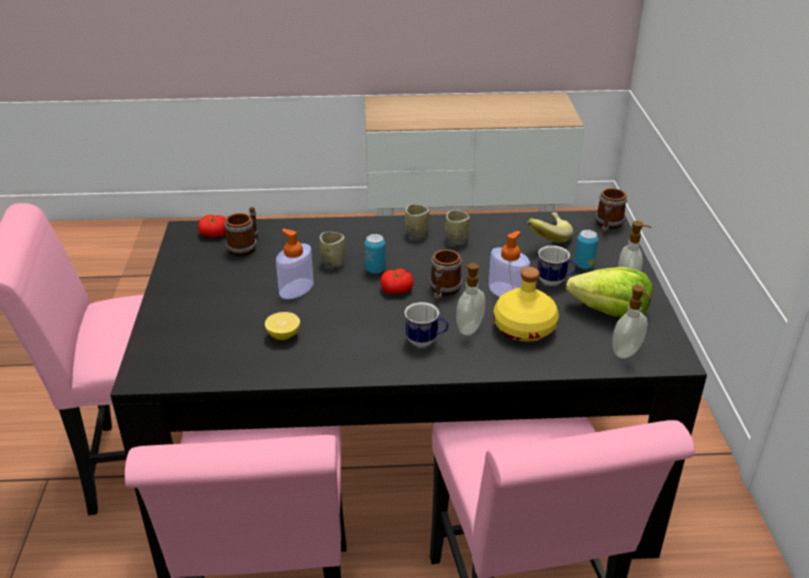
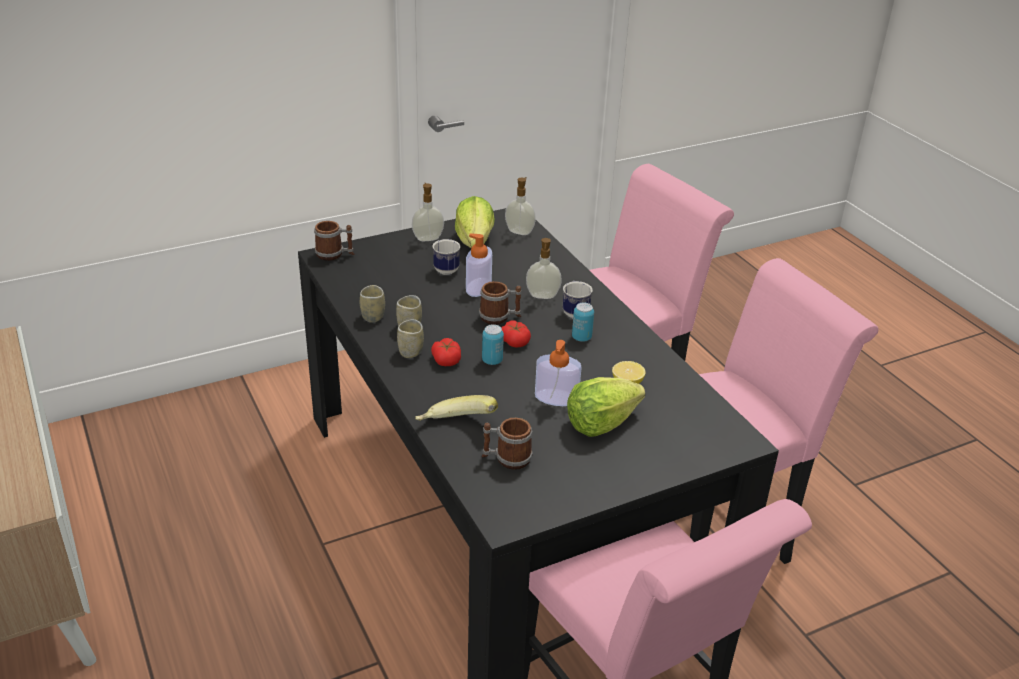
camera: 115 degrees left, 0 degrees up
(214, 233) = (496, 494): tomato -> tomato (446, 360)
(243, 302) = (601, 423): none -> lettuce
(333, 262) = (496, 389): cup -> cup (373, 316)
(525, 328) = (522, 273): yellow bottle -> none
(546, 238) = (375, 281): banana -> banana (456, 427)
(584, 265) = (412, 259): can -> can (581, 337)

